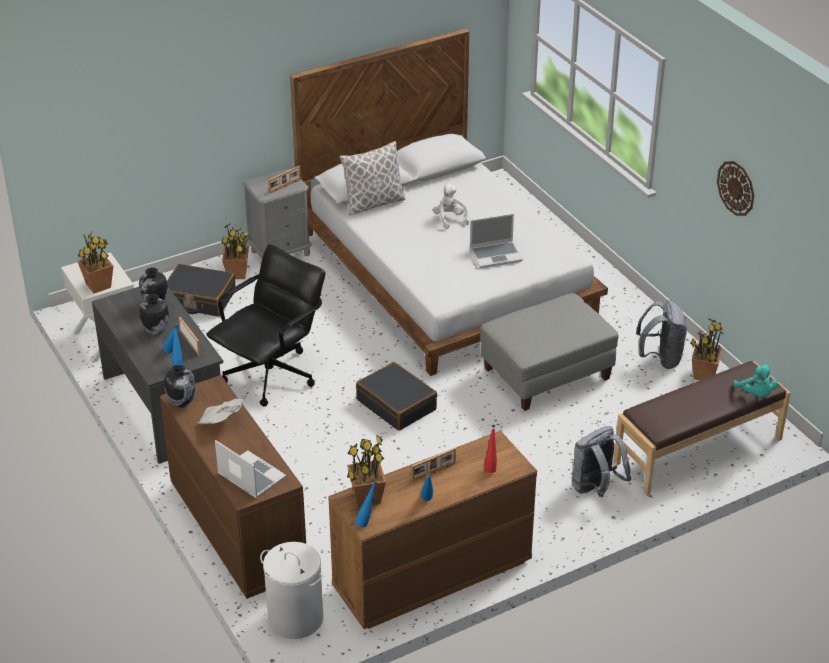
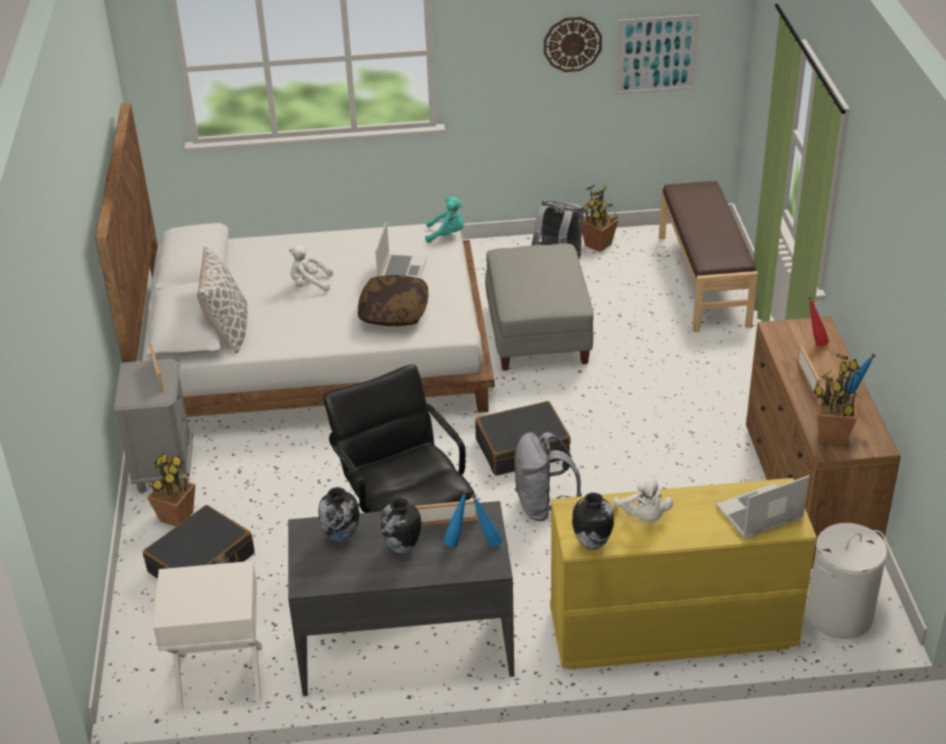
camera: 65 degrees left, 0 degrees up
(98, 285) = (230, 596): potted plant -> none
(221, 421) = (643, 517): newspaper -> white plush toy
(237, 529) = (670, 629): brown dresser -> yellow dresser
(367, 522) = (871, 444): blue bottle -> none
(440, 266) = (394, 312): none -> pillow
(596, 488) = (727, 353): grey backpack -> grey backpack (543, 506)
(756, 394) = (715, 196): turquoise plush toy -> turquoise plush toy (447, 234)
(787, 243) = (656, 54): none -> picture

